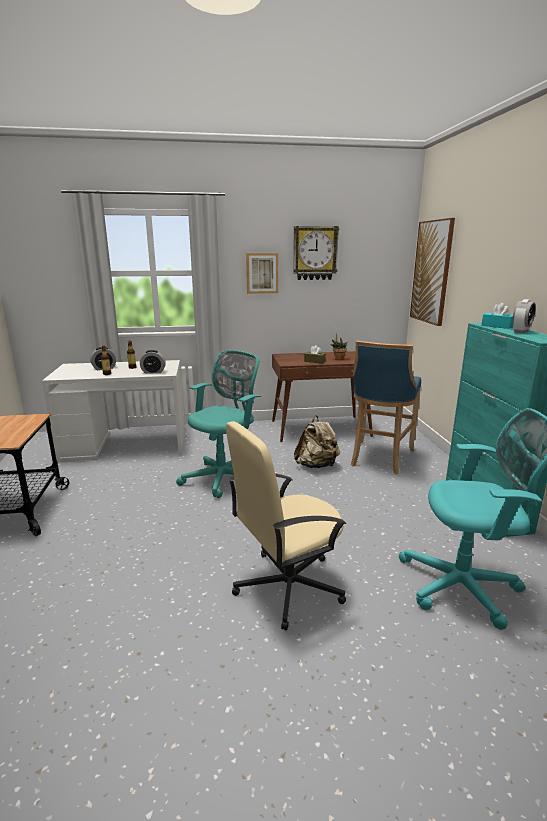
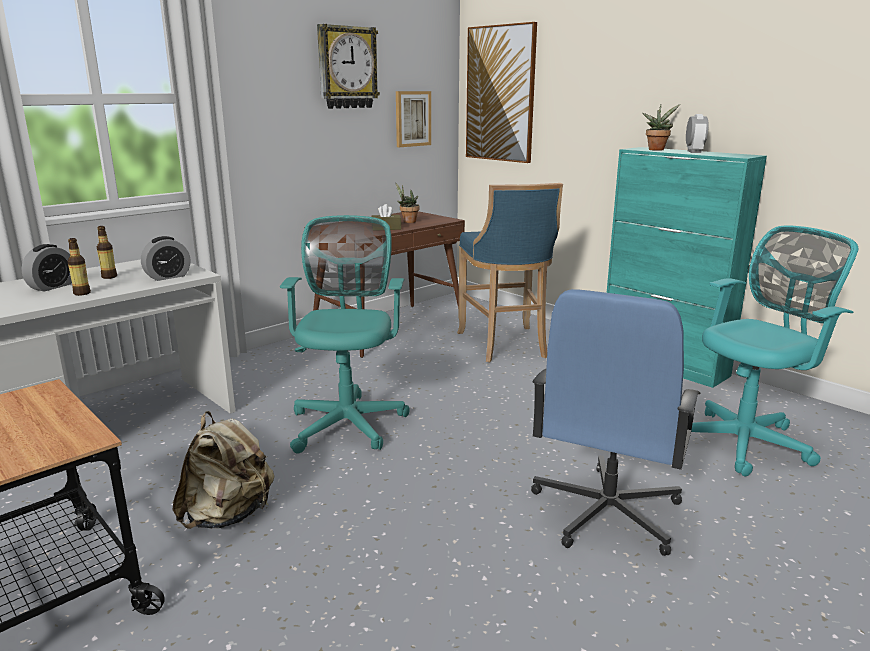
camera: 35 degrees left, 0 degrees up
(262, 273) = (278, 98): picture -> picture (412, 118)
(287, 586) = (605, 512): beige office chair -> blue office chair
(316, 465) = (447, 373): beige backpack -> beige backpack (228, 516)
(497, 326) = (656, 149): turquoise tissue box -> potted plant

